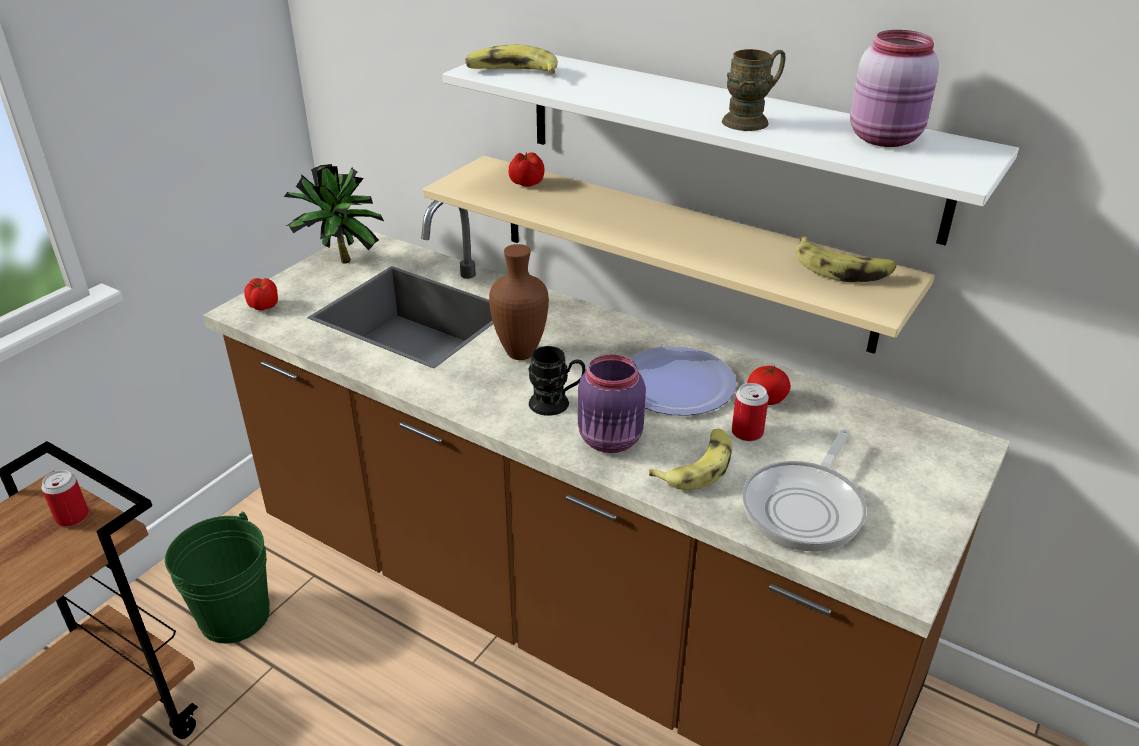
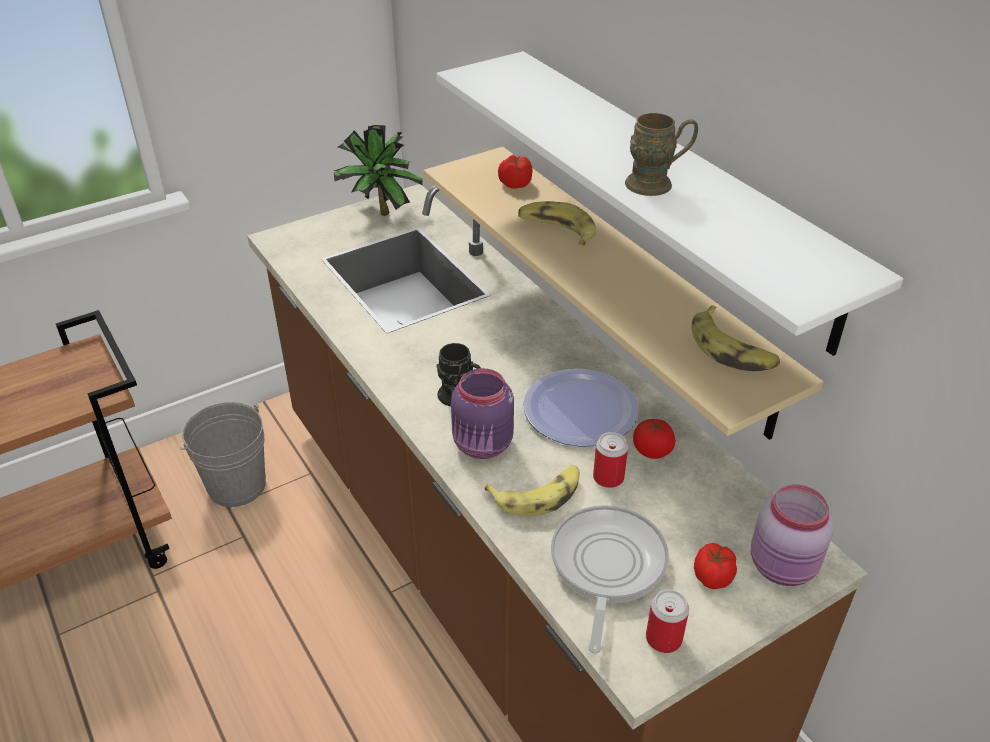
camera: 25 degrees right, 5 degrees up
(72, 517) = (90, 375): can -> can (663, 638)
(235, 616) = (237, 485): green bucket -> grey bucket
(263, 306) = (295, 239): tomato -> tomato (712, 578)
(512, 73) = (494, 84): banana -> banana (556, 230)
(518, 353) = (464, 340): brown vase -> none
(805, 507) = (606, 567): frying pan -> frying pan turned 135 degrees clockwise
(887, 139) = (769, 235): pink jar -> pink jar (784, 567)

